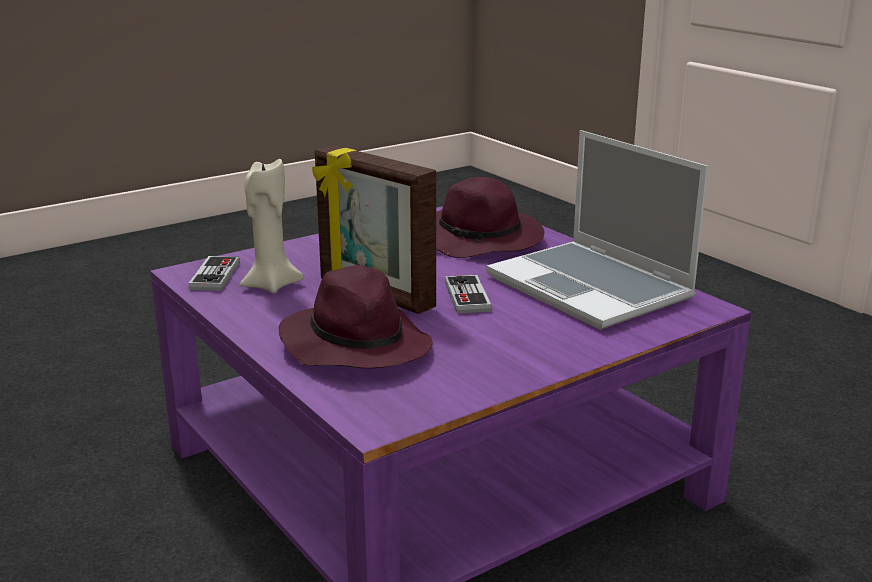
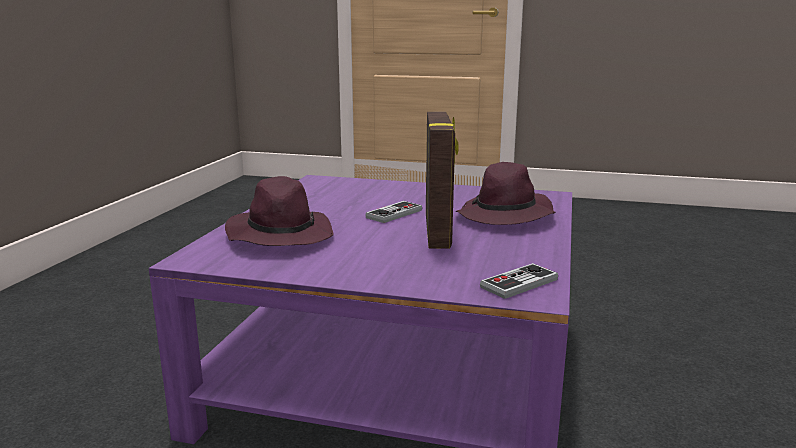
camera: 130 degrees left, 5 degrees down
(271, 285) = (489, 260): beige candle -> none
(592, 288) = (327, 197): laptop -> none

